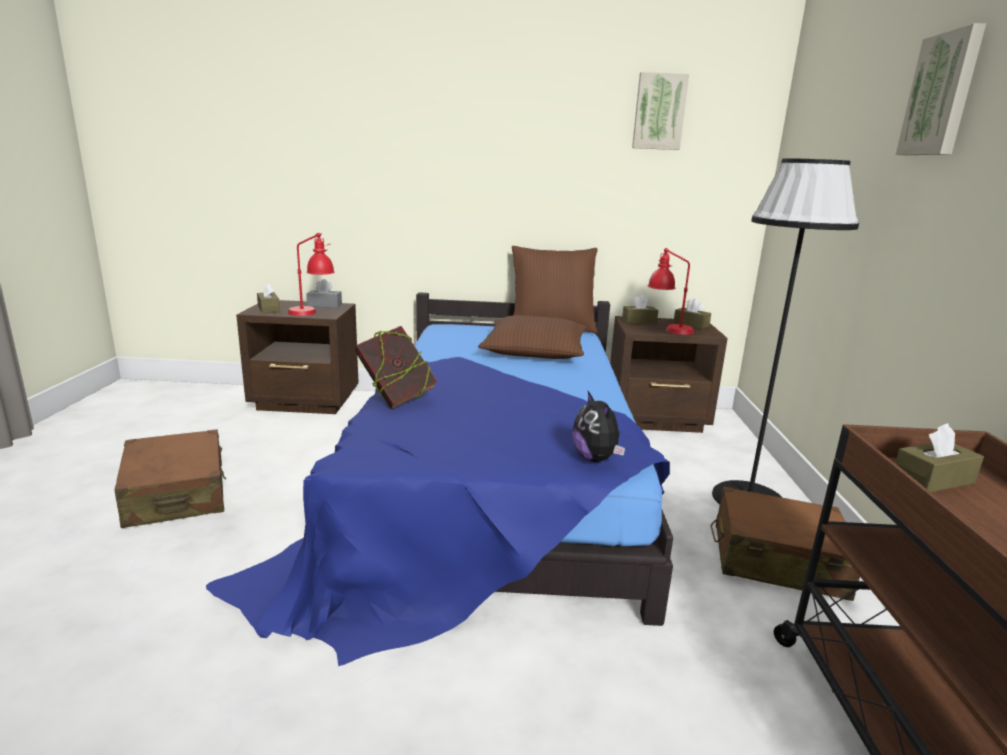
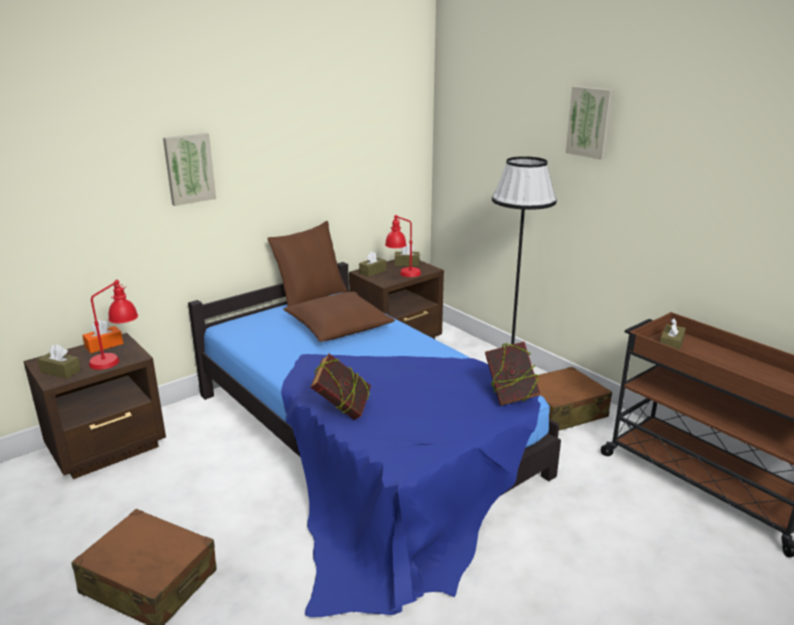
camera: 40 degrees left, 5 degrees up
(324, 305) = (104, 345): grey tissue box -> orange tissue box
(596, 458) = (510, 397): plush toy -> book
(659, 112) = (357, 103): picture -> picture (189, 168)

